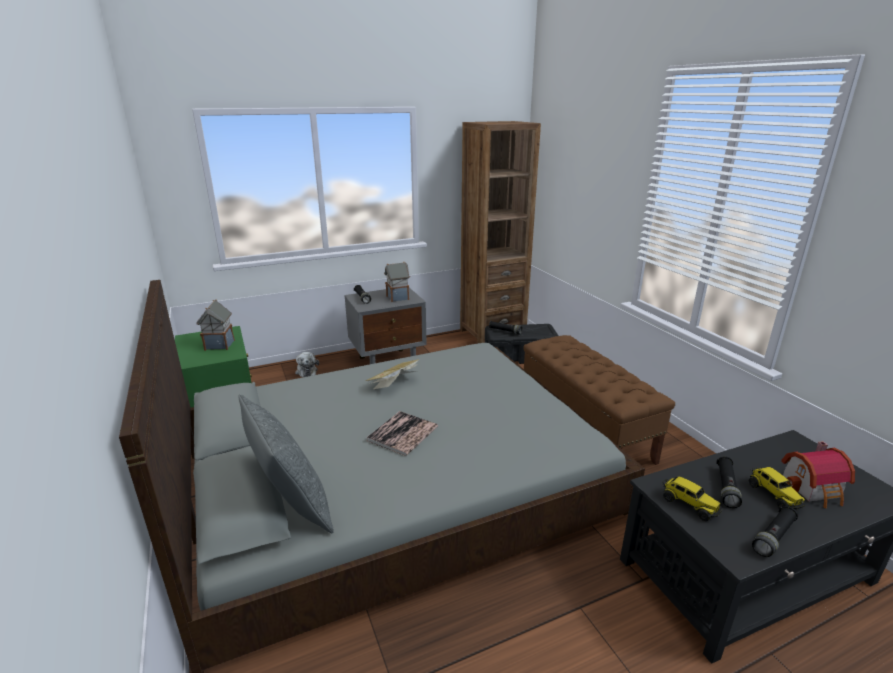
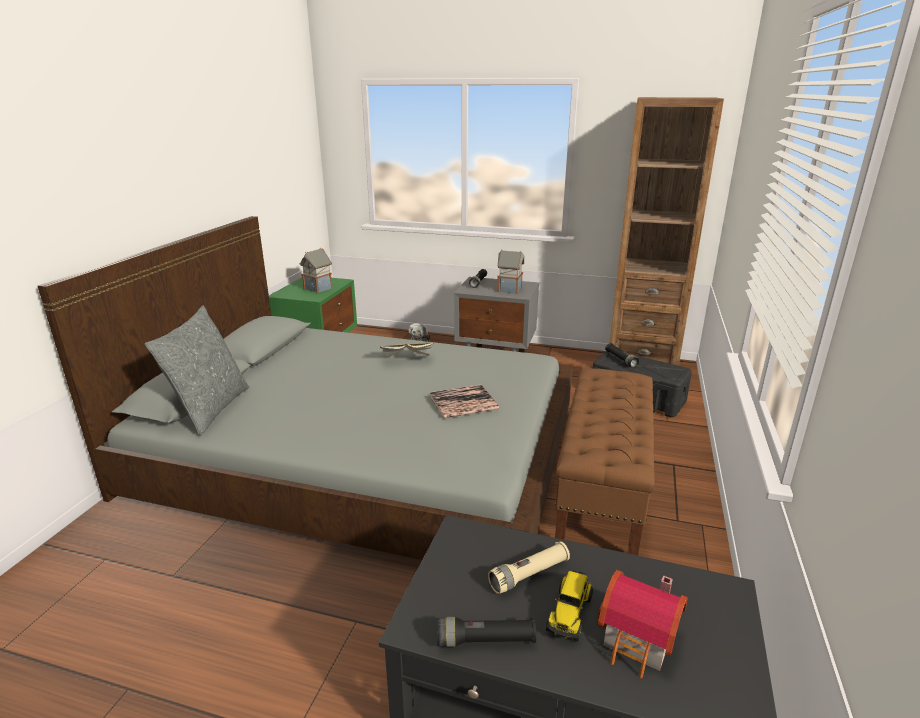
camera: 40 degrees right, 0 degrees up
(402, 434) = (347, 397): book -> book (463, 402)
(688, 505) = (457, 563): toy truck -> none
(726, 487) = (529, 575): black flashlight -> beige flashlight

